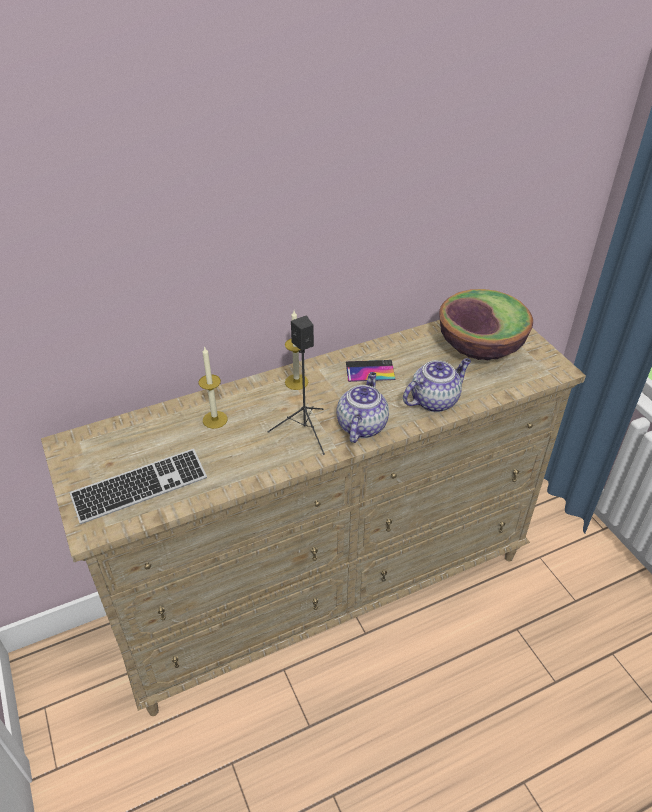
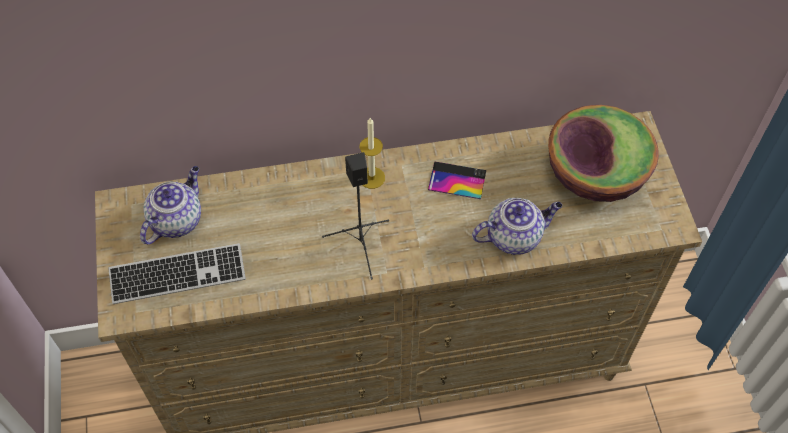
camera: 15 degrees right, 15 degrees up
(215, 419) = (272, 208): candle -> none
(361, 425) = (423, 251): teapot -> teapot (176, 219)

